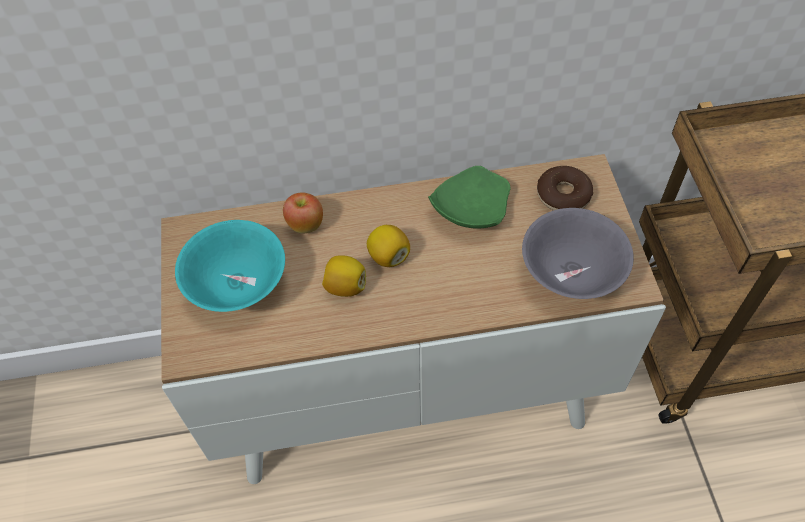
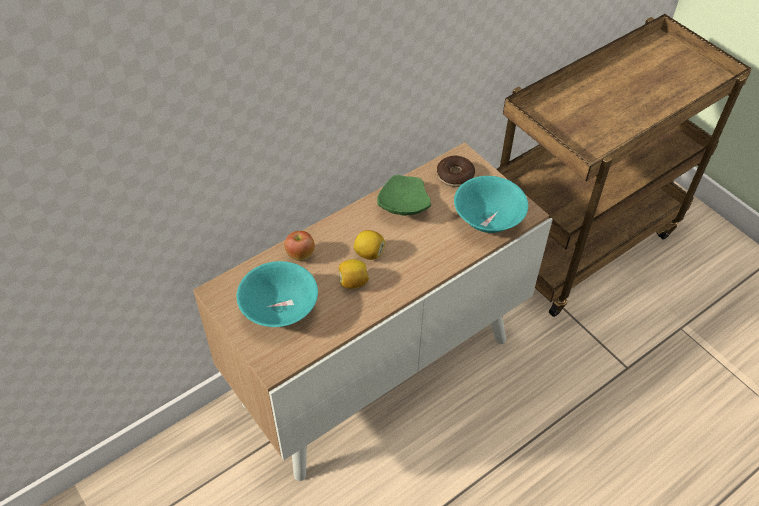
camera: 30 degrees left, 5 degrees down
(570, 273) = (487, 220): grey bowl -> turquoise bowl

